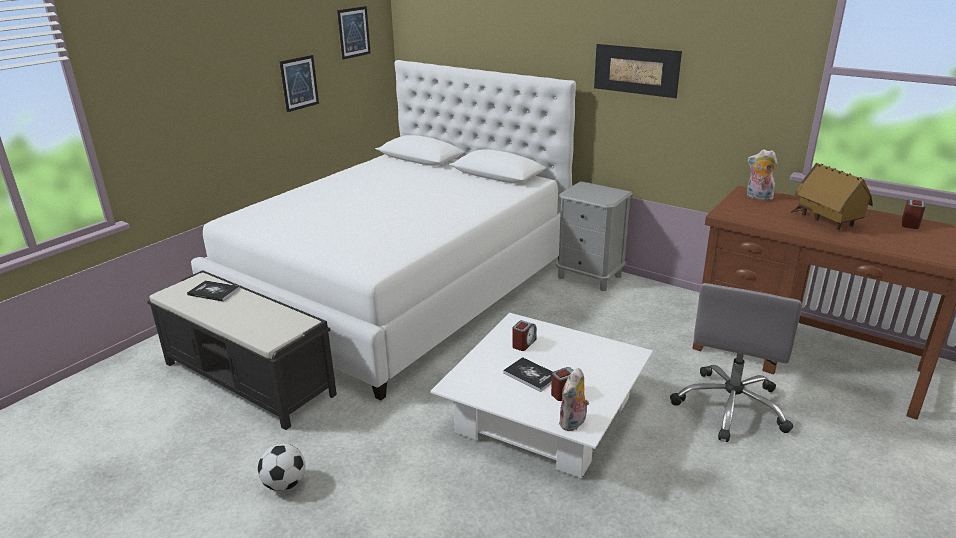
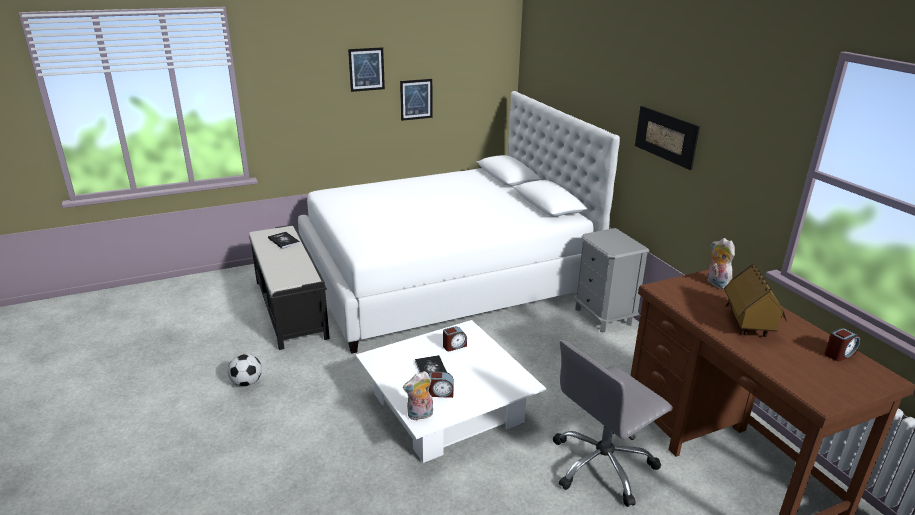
camera: 30 degrees right, 0 degrees up
(353, 32) = (476, 64): picture -> picture (366, 69)

